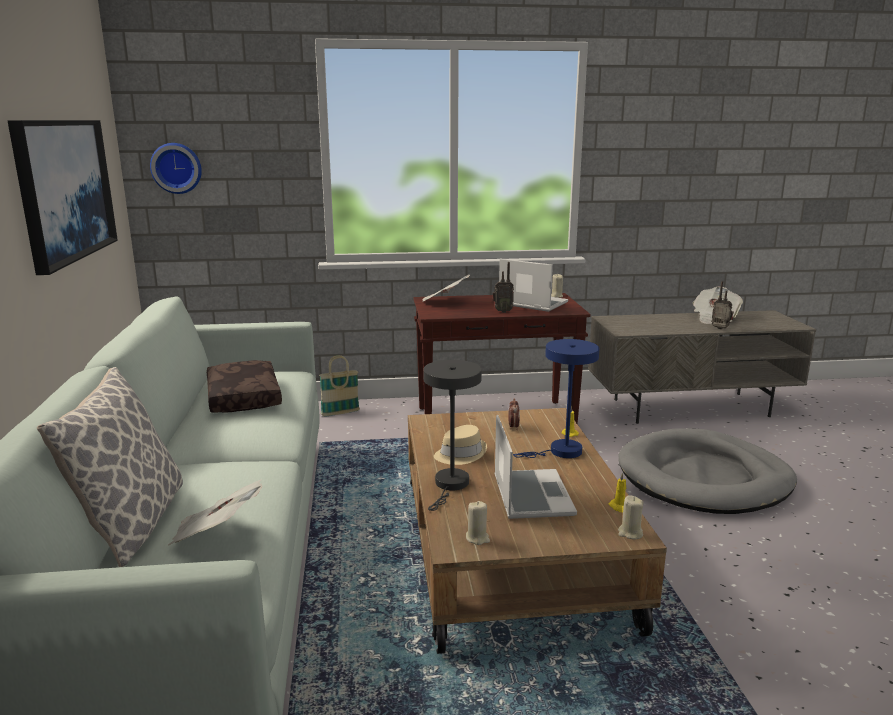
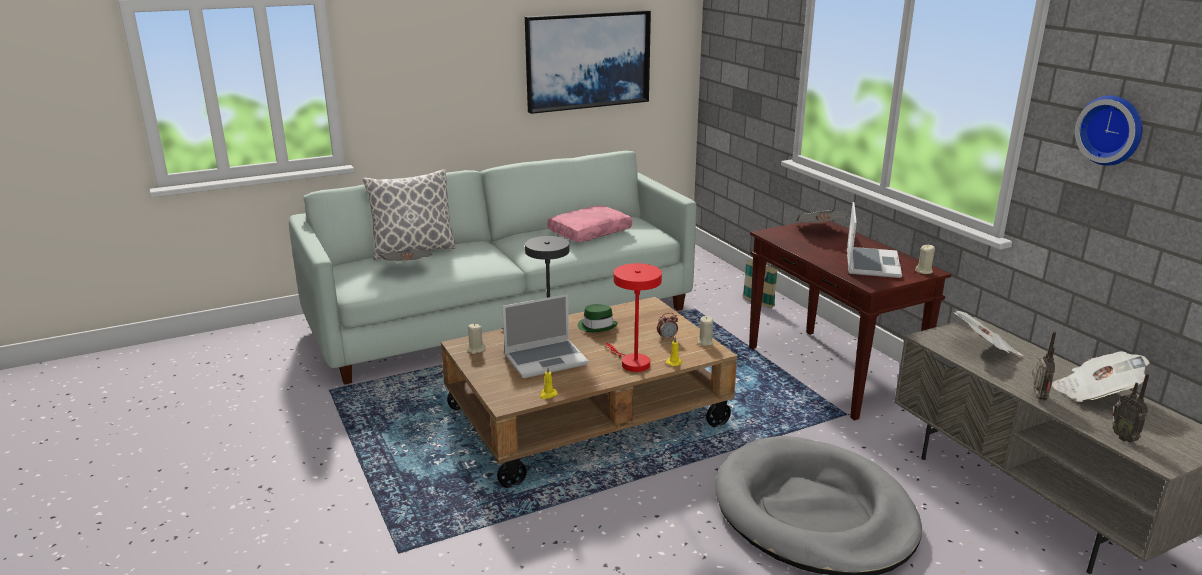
camera: 70 degrees right, 5 degrees up
(177, 168) = (724, 51): wall clock -> wall clock (1112, 130)
(242, 397) = (589, 232): brown pillow -> pink pillow
(460, 454) = (597, 326): beige hat -> green hat
(502, 311) = (820, 255): radio -> radio (1125, 438)
(560, 452) = (632, 363): blue table lamp -> red table lamp
(630, 533) = (509, 401): beige candle -> beige candle (705, 342)
(647, 324) = (984, 350): none -> newspaper

